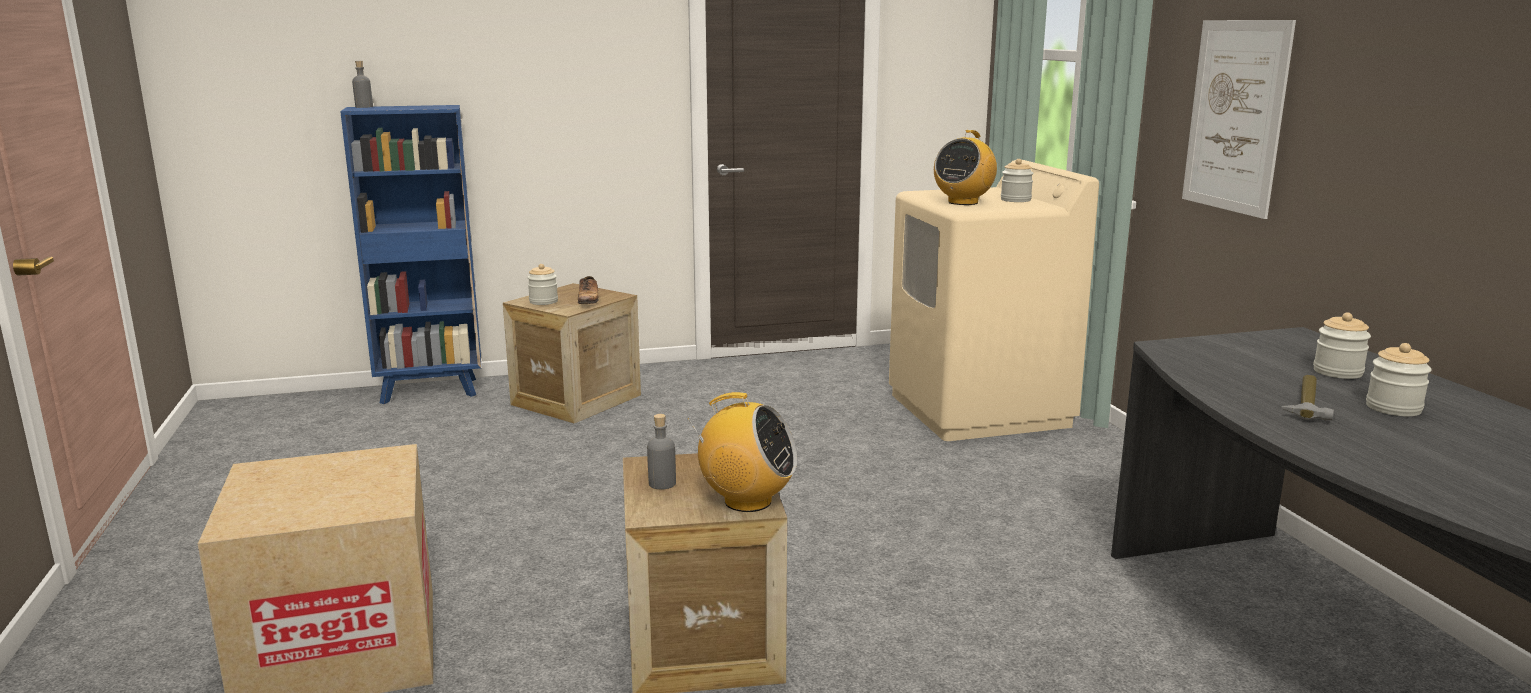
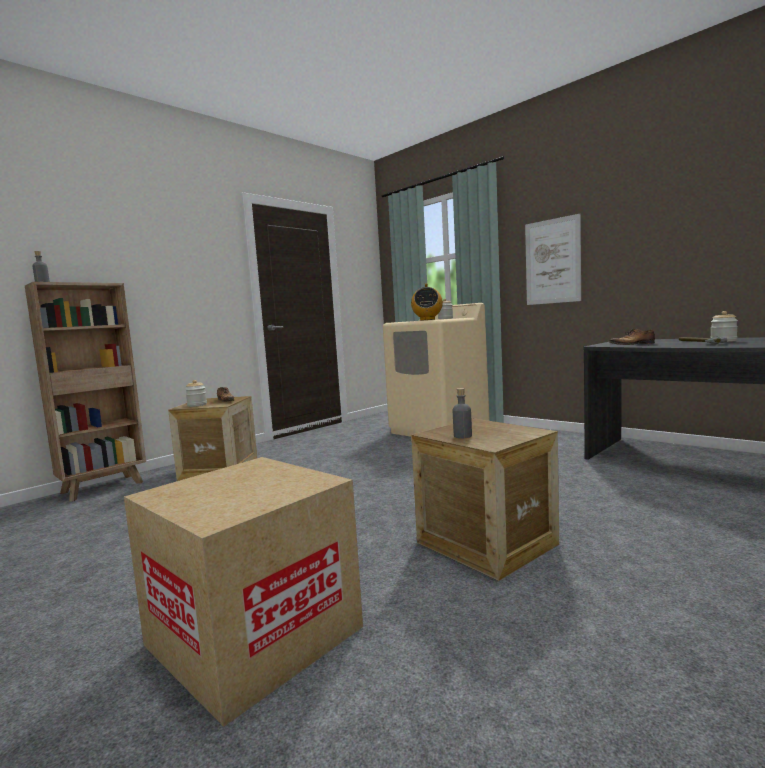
camera: 30 degrees left, 10 degrees down
(431, 391) = (104, 487): blue bookcase -> brown bookcase
(747, 501) = (523, 431): radio -> none
(1211, 366) = (633, 344): none -> shoe
(1337, 372) = (673, 341): jar -> none

